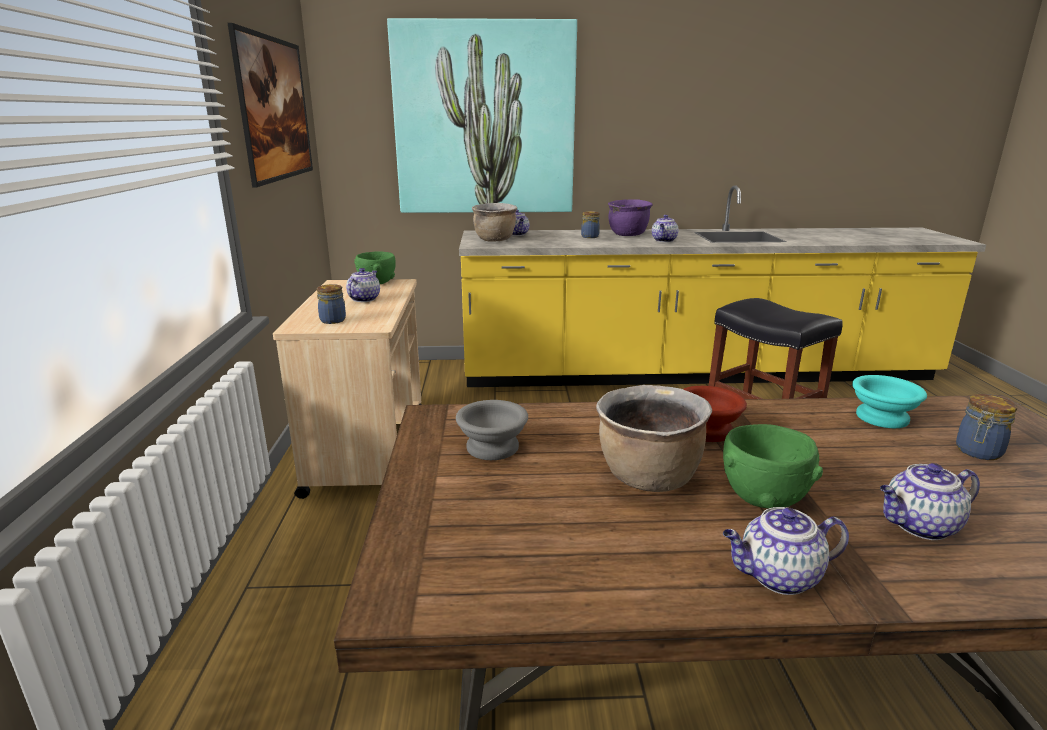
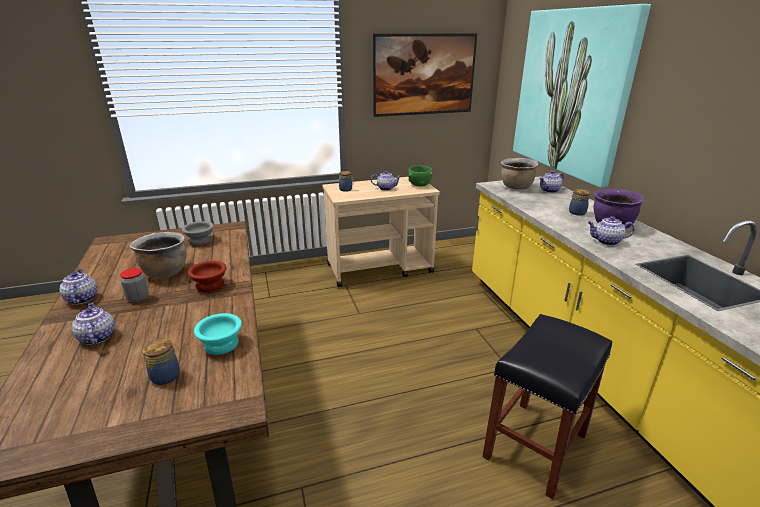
camera: 75 degrees right, 5 degrees up
(763, 498) = (138, 298): green bowl -> jar

